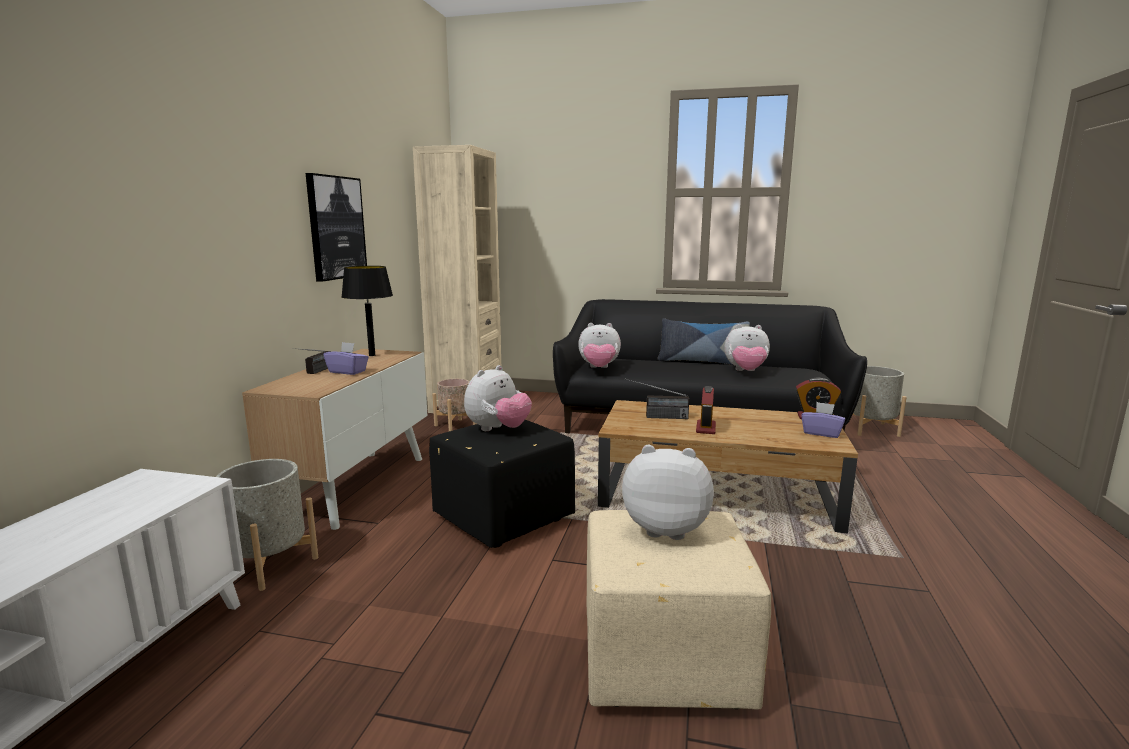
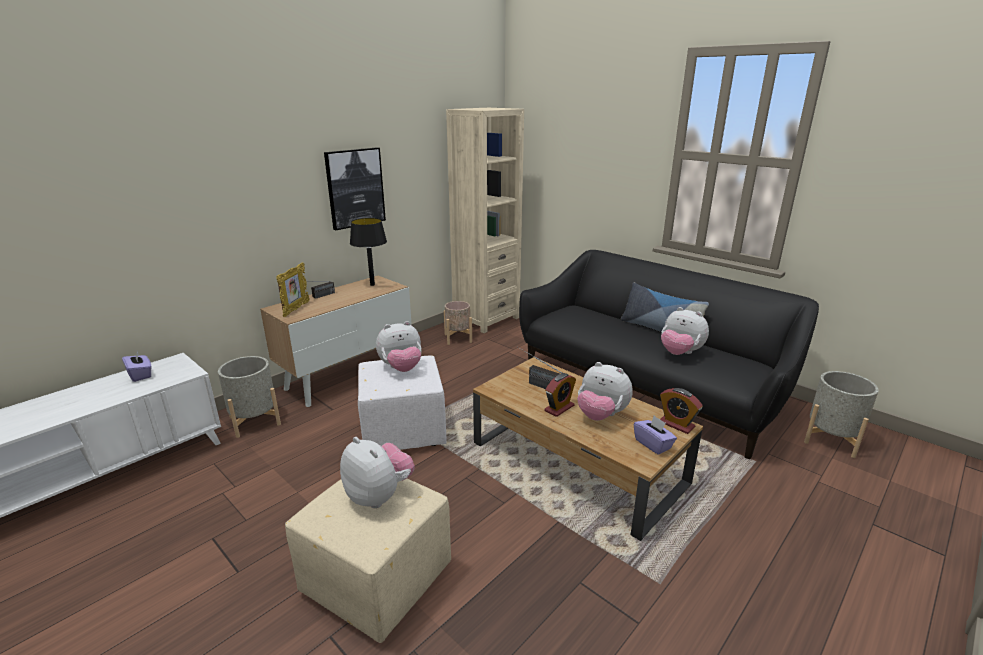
camera: 30 degrees right, 10 degrees up
(304, 385) = (296, 309): none -> picture frame
(348, 371) = (335, 300): purple tissue box -> purple tissue box (140, 375)
(503, 518) = (403, 431): black ottoman -> white ottoman
(599, 368) = (556, 319): plush toy -> plush toy (601, 415)

